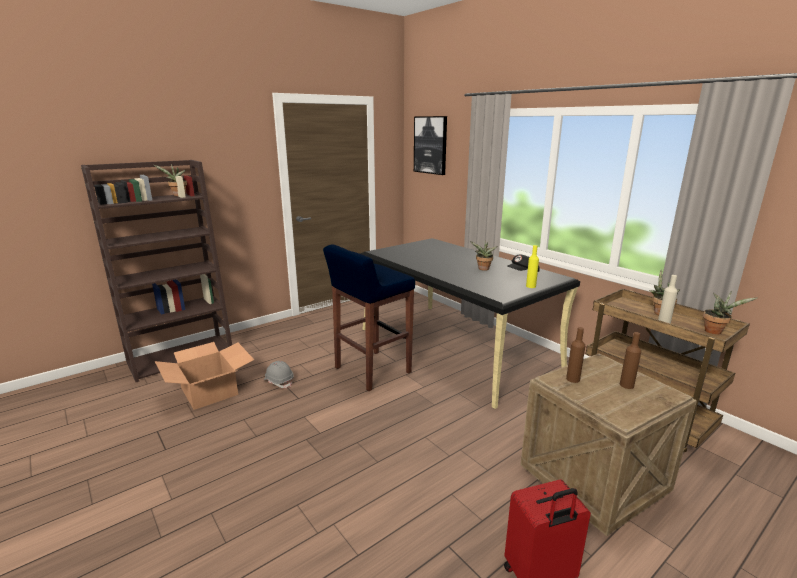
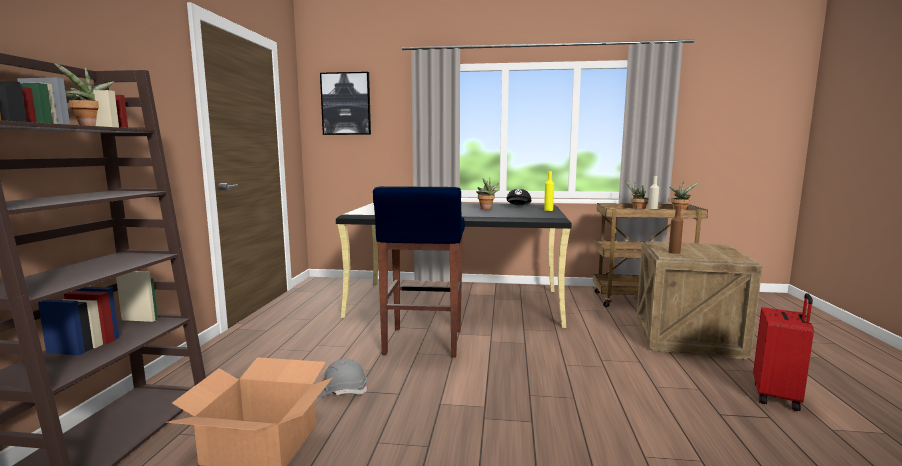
camera: 45 degrees left, 10 degrees down
(626, 385) = (697, 248): brown bottle -> none

